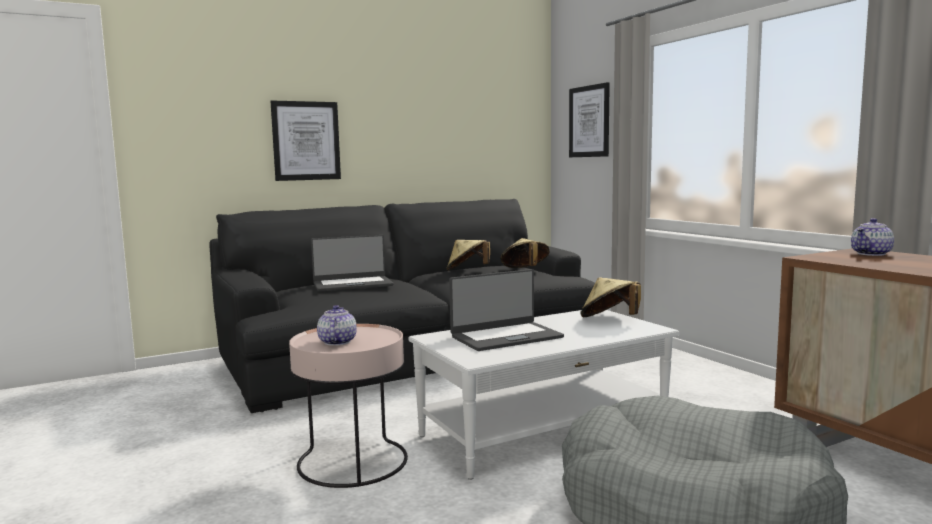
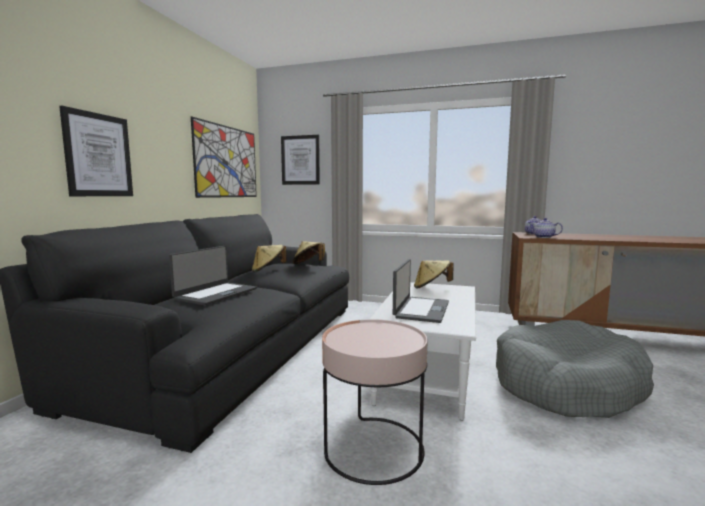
camera: 45 degrees left, 0 degrees up
(337, 342) = (377, 342): teapot -> teapot (544, 237)
(484, 132) = (227, 162): none -> picture

